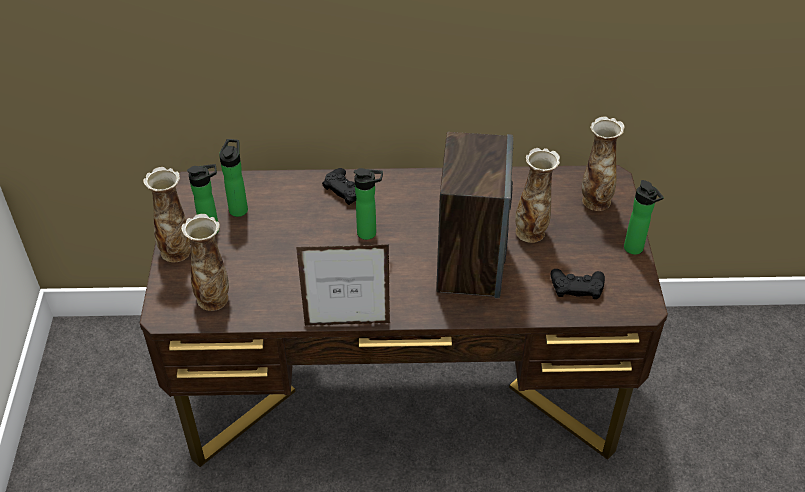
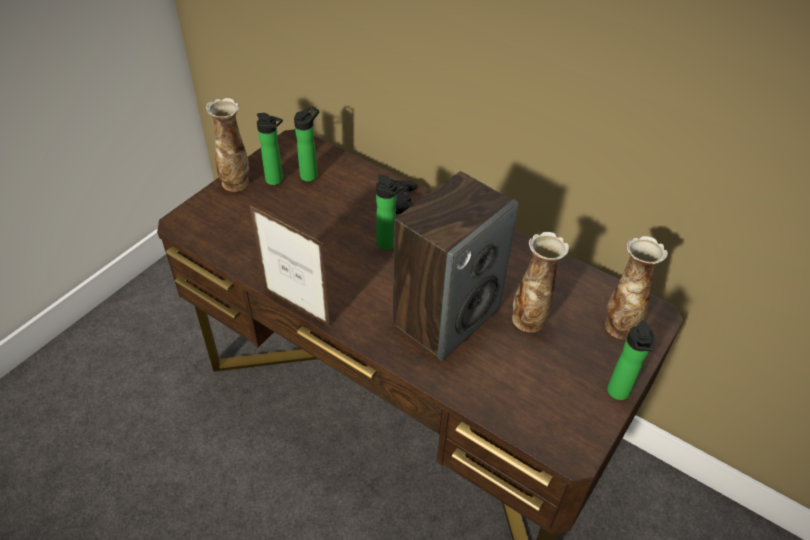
camera: 35 degrees right, 0 degrees up
(213, 299) = (223, 231): vase -> none
(577, 286) = (525, 394): black game controller -> none

